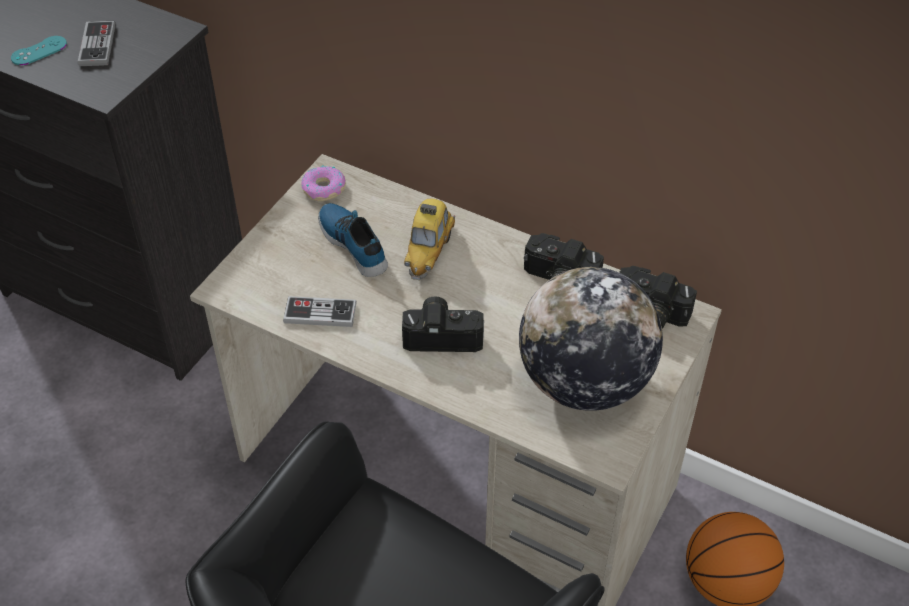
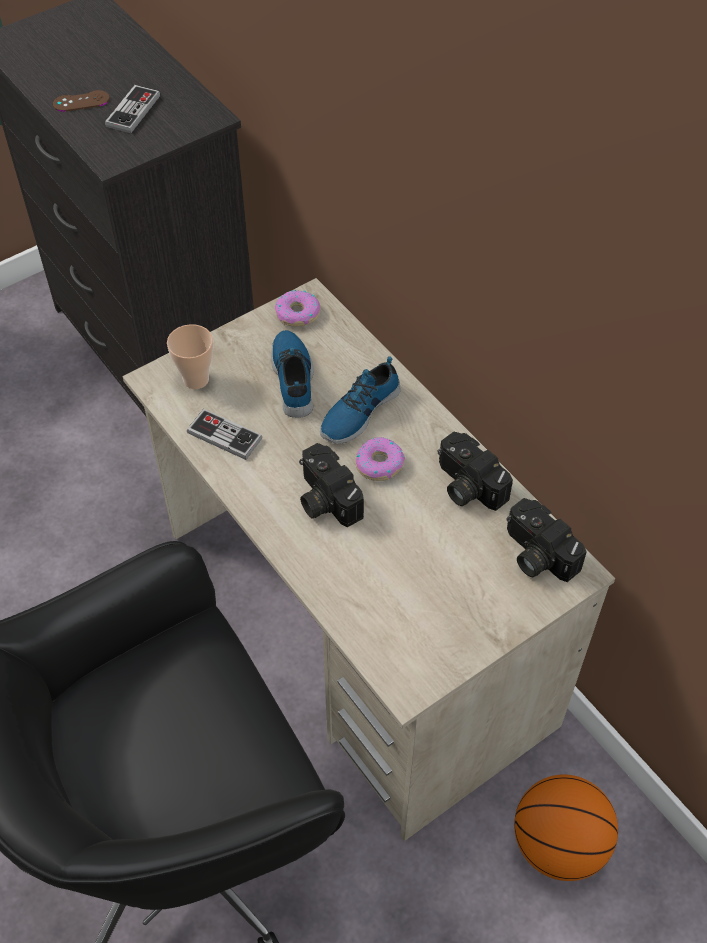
camera: 25 degrees right, 5 degrees up
(39, 51) = (81, 101): turquoise game controller -> brown game controller
(263, 275) = (196, 379): none -> cup
(429, 251) = (358, 411): toy car -> shoe
(443, 334) = (324, 499): camera -> camera turned 150 degrees counterclockwise
(473, 288) = (379, 464): none -> donut
(584, 382) = (429, 600): globe -> none

